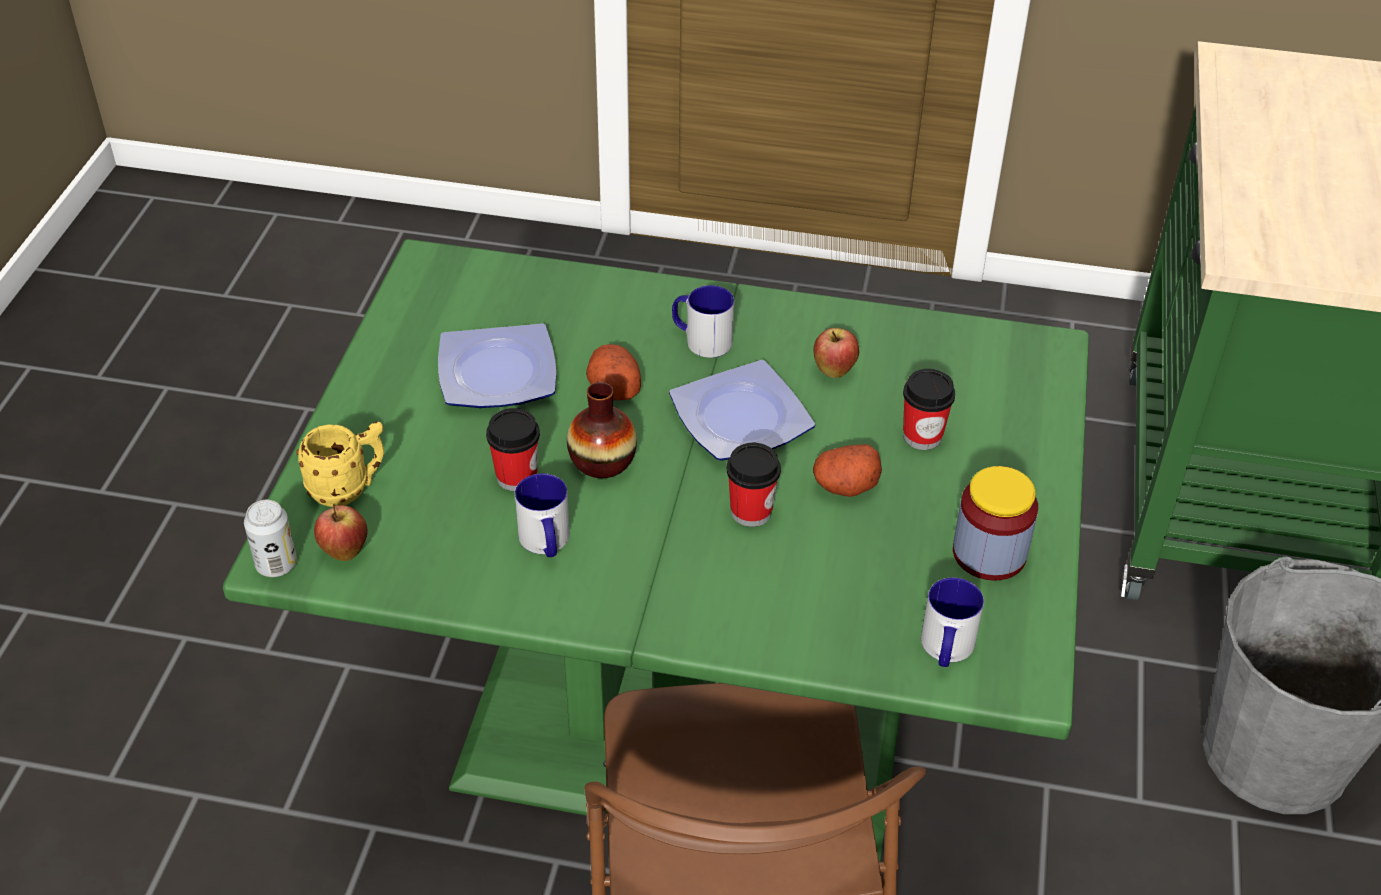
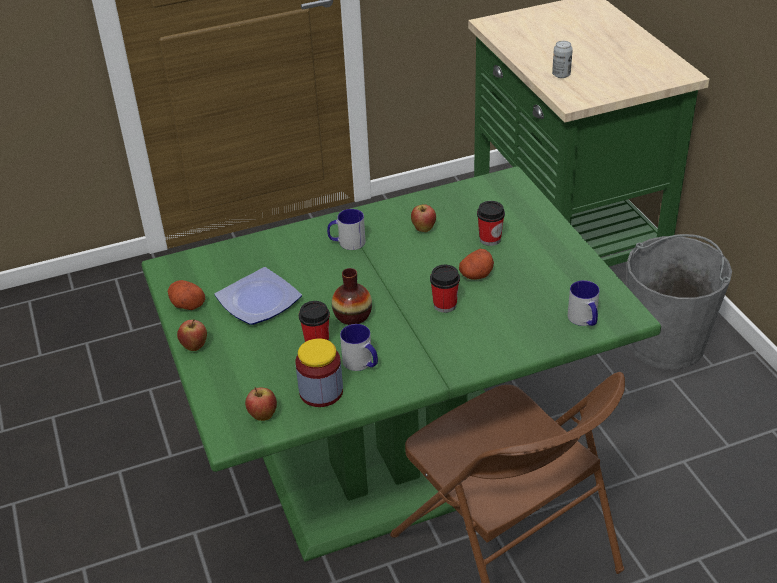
camera: 30 degrees left, 5 degrees down
(276, 564) = (232, 439): can -> can (561, 75)
(349, 488) = (234, 387): yellow mug -> none
(354, 401) = (195, 347): none -> apple
(613, 386) = (324, 281): potato -> potato (186, 304)
(740, 421) = (401, 269): plate -> none
(989, 553) = (565, 273): jar -> jar (321, 392)

